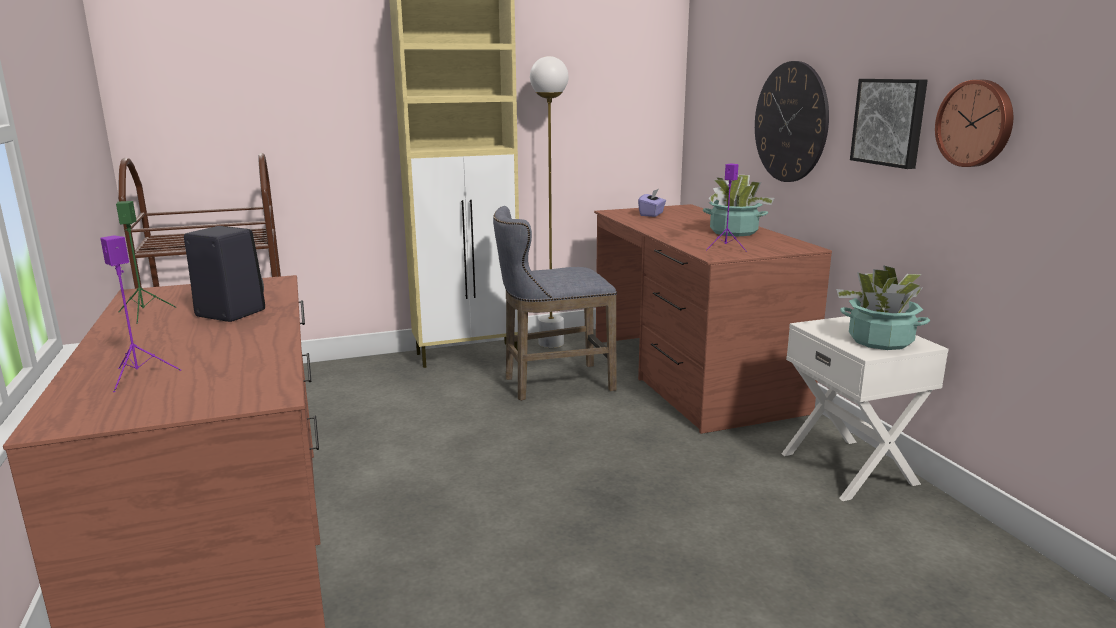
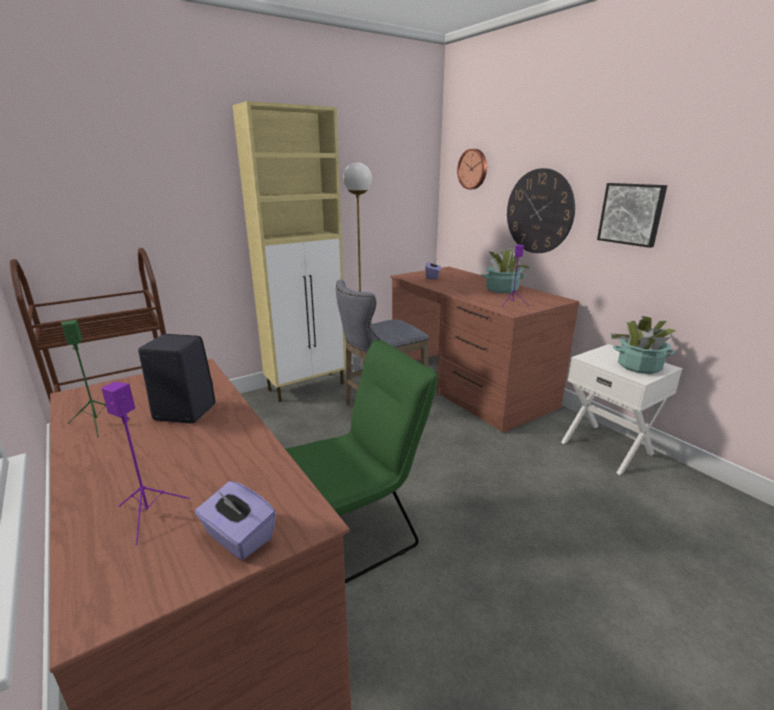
camera: 15 degrees left, 5 degrees up
(200, 398) = (238, 537): none -> purple tissue box
(433, 509) = (353, 533): none -> green chair
(976, 123) = (710, 217): wall clock -> wall clock (473, 169)

